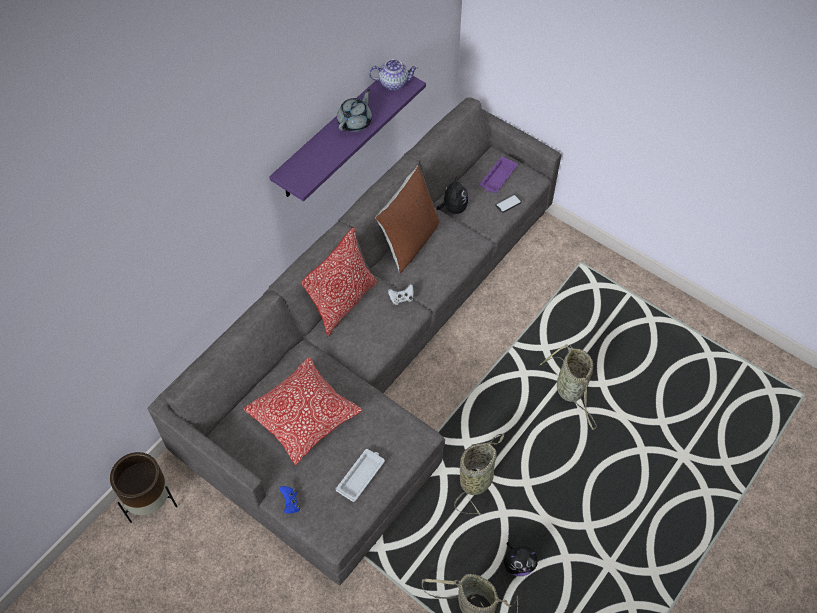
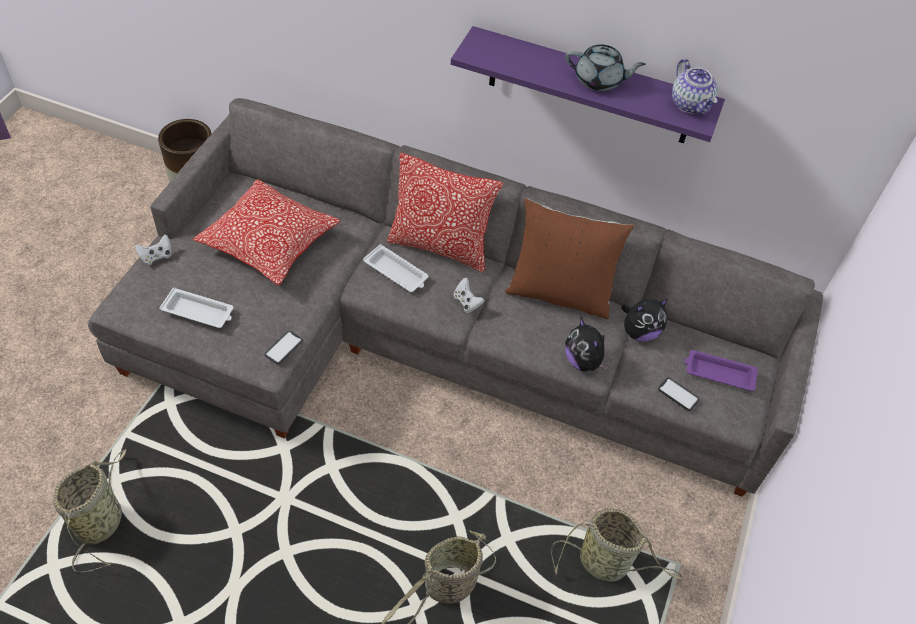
camera: 70 degrees right, 5 degrees down
(290, 503) = (156, 256): blue game controller -> white game controller
(361, 335) = (396, 272): none -> white tray
(409, 423) = (283, 348): none -> phone
(477, 479) = (281, 490): basket -> basket (607, 563)
(518, 564) = (165, 564): plush toy -> plush toy (583, 361)

